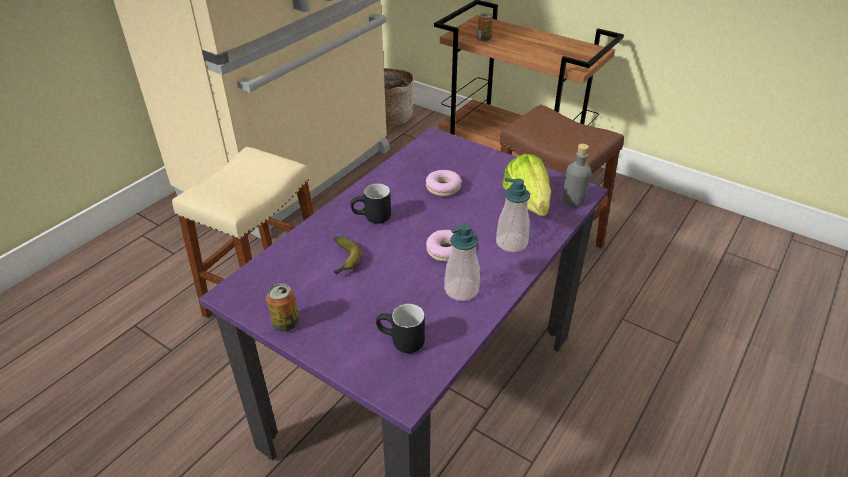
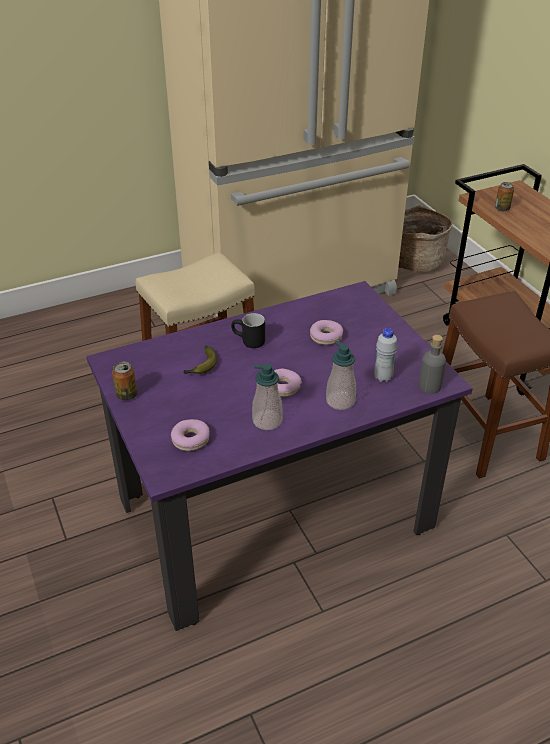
camera: 30 degrees right, 0 degrees up
(400, 343) = (191, 439): black mug -> donut
(528, 207) = (383, 378): lettuce -> white bottle

